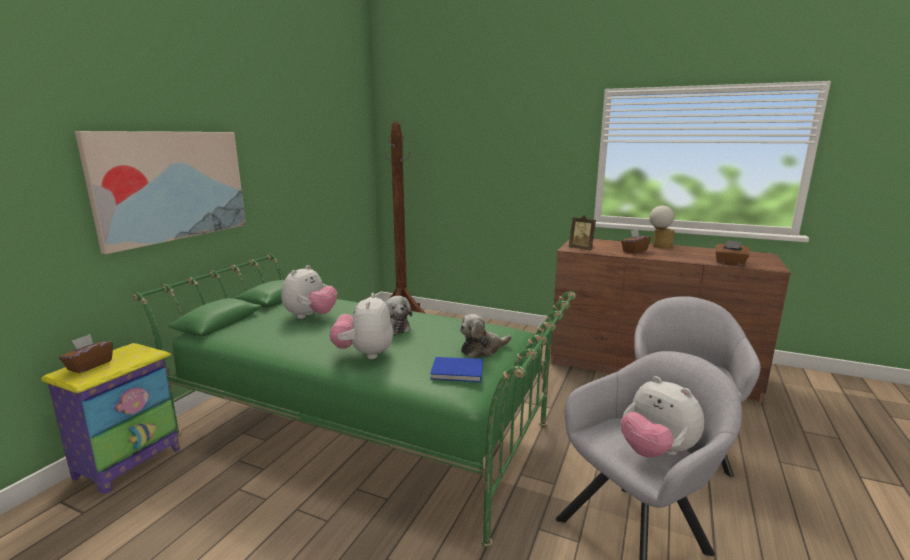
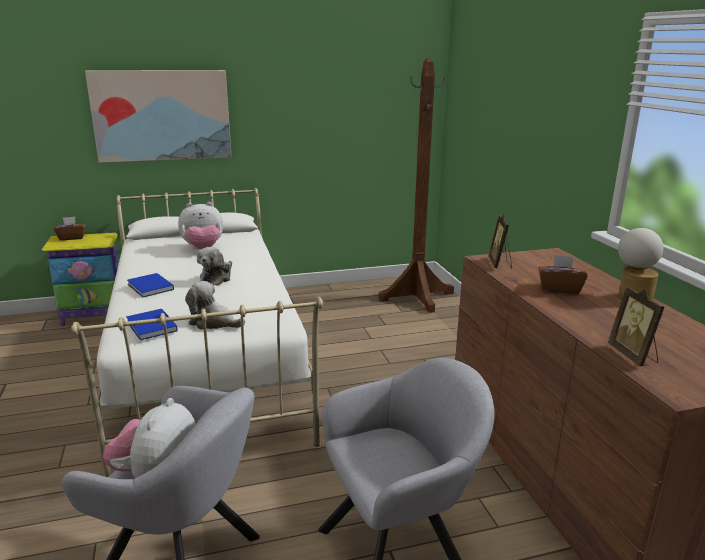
camera: 50 degrees right, 5 degrees up
(362, 430) = (205, 366): green bed -> white bed
(364, 354) = (150, 287): plush toy -> blue book
(730, 263) = (633, 355): brown tissue box -> picture frame

